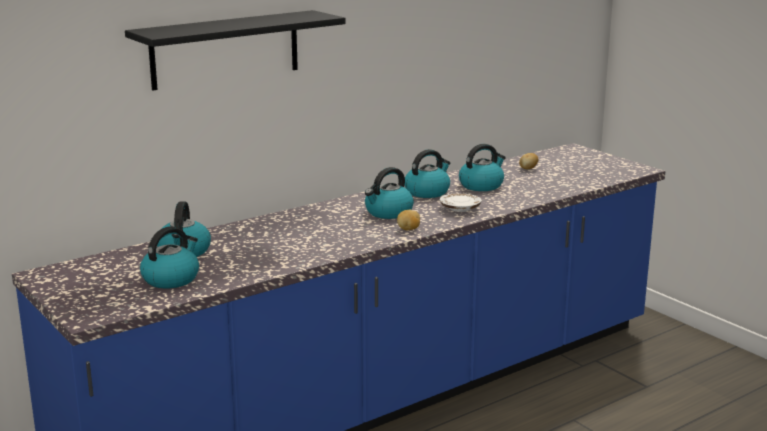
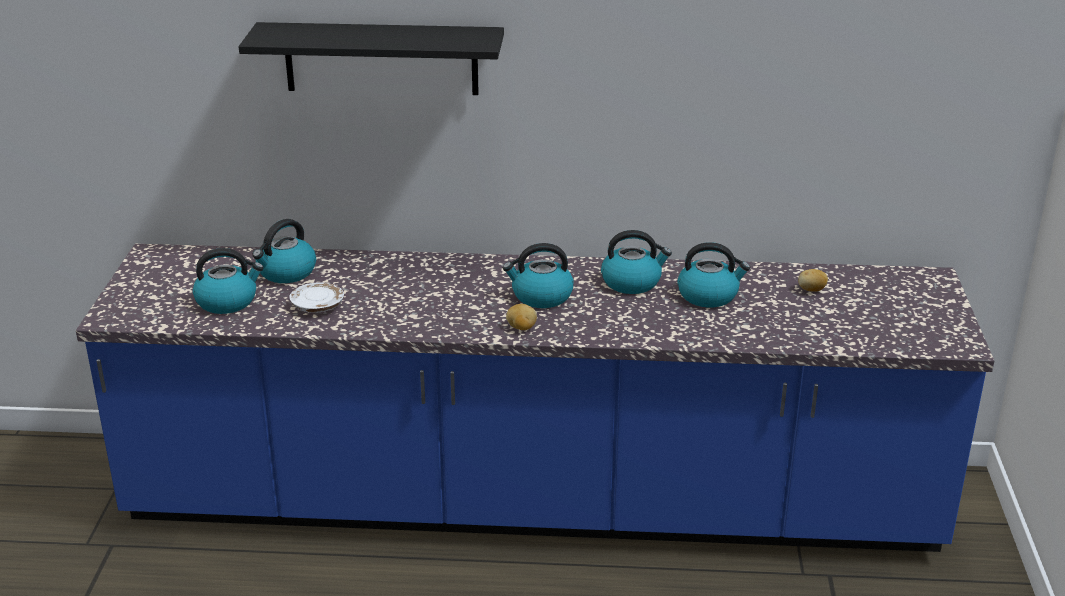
camera: 40 degrees right, 10 degrees up
(460, 209) = (623, 320): white plate -> white plate (317, 306)

